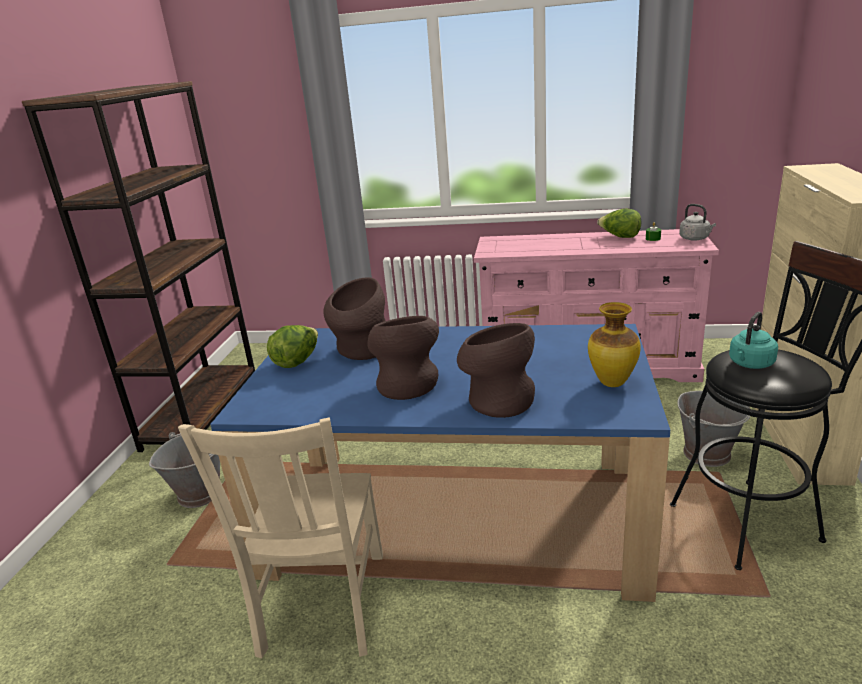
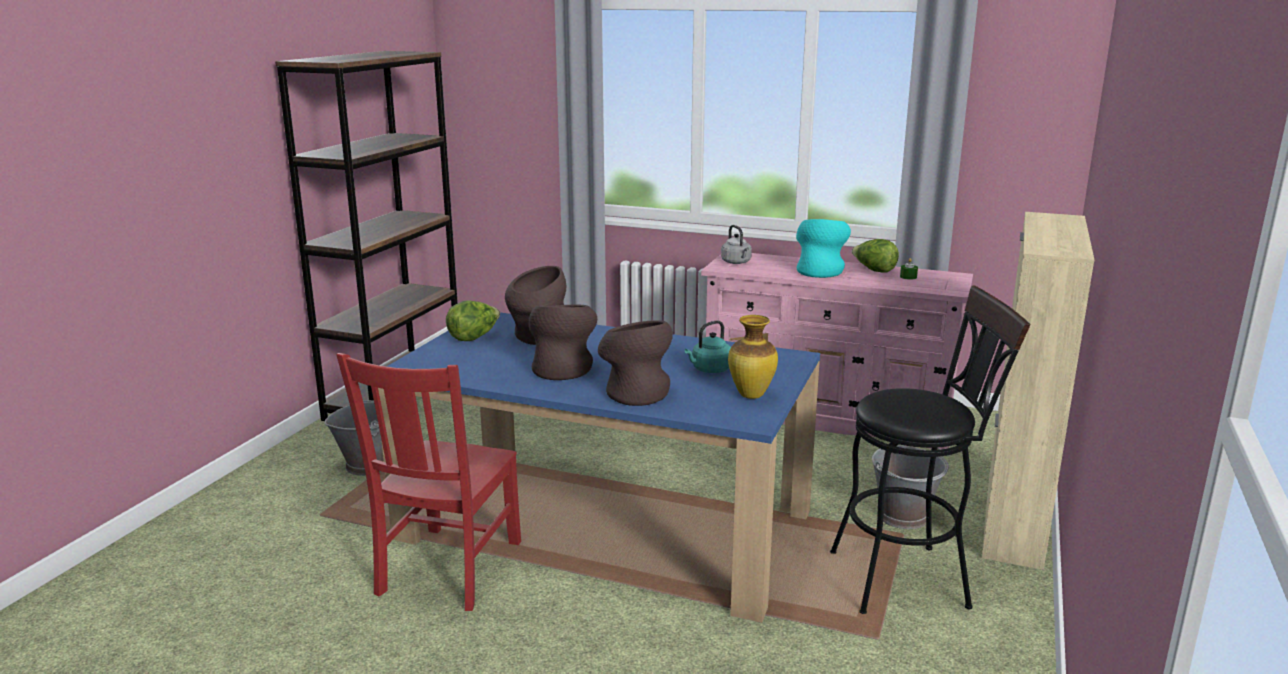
camera: 10 degrees right, 5 degrees down
(322, 607) = (447, 570): beige chair -> red chair
(575, 244) = (819, 271): none -> turquoise vase
(695, 239) = (954, 283): grey kettle -> grey kettle (737, 262)
(750, 364) = (898, 401): turquoise kettle -> turquoise kettle (709, 370)

